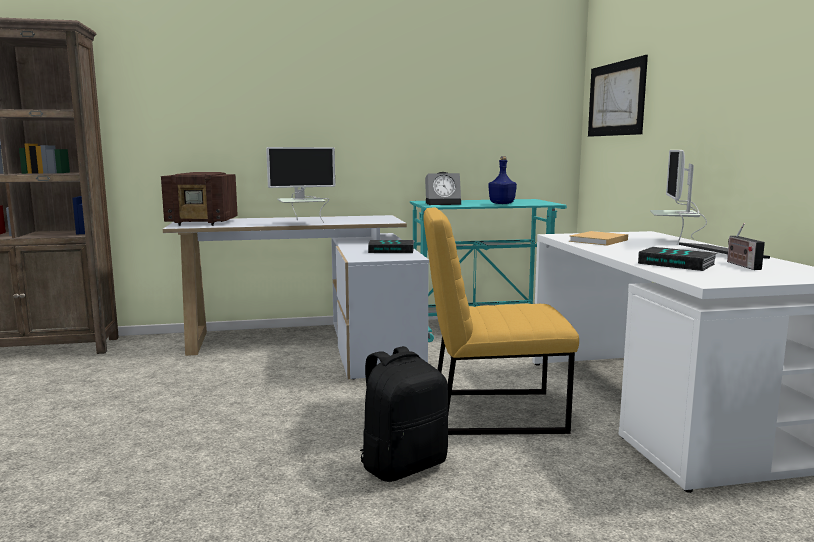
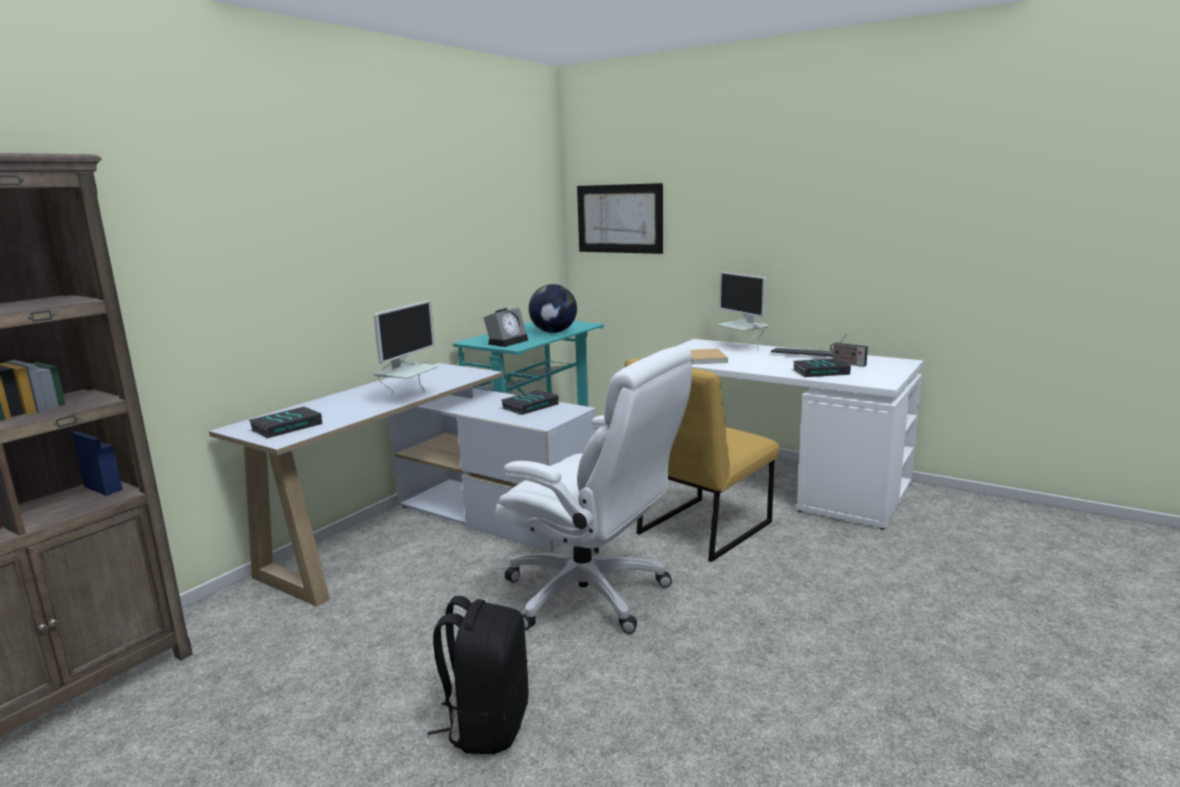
camera: 45 degrees left, 5 degrees up
(203, 223) = (287, 426): radio -> book
(310, 415) = (595, 597): none -> white office chair
(403, 465) = (740, 595): black backpack -> black backpack (487, 724)
(501, 204) = (554, 332): blue bottle -> globe

